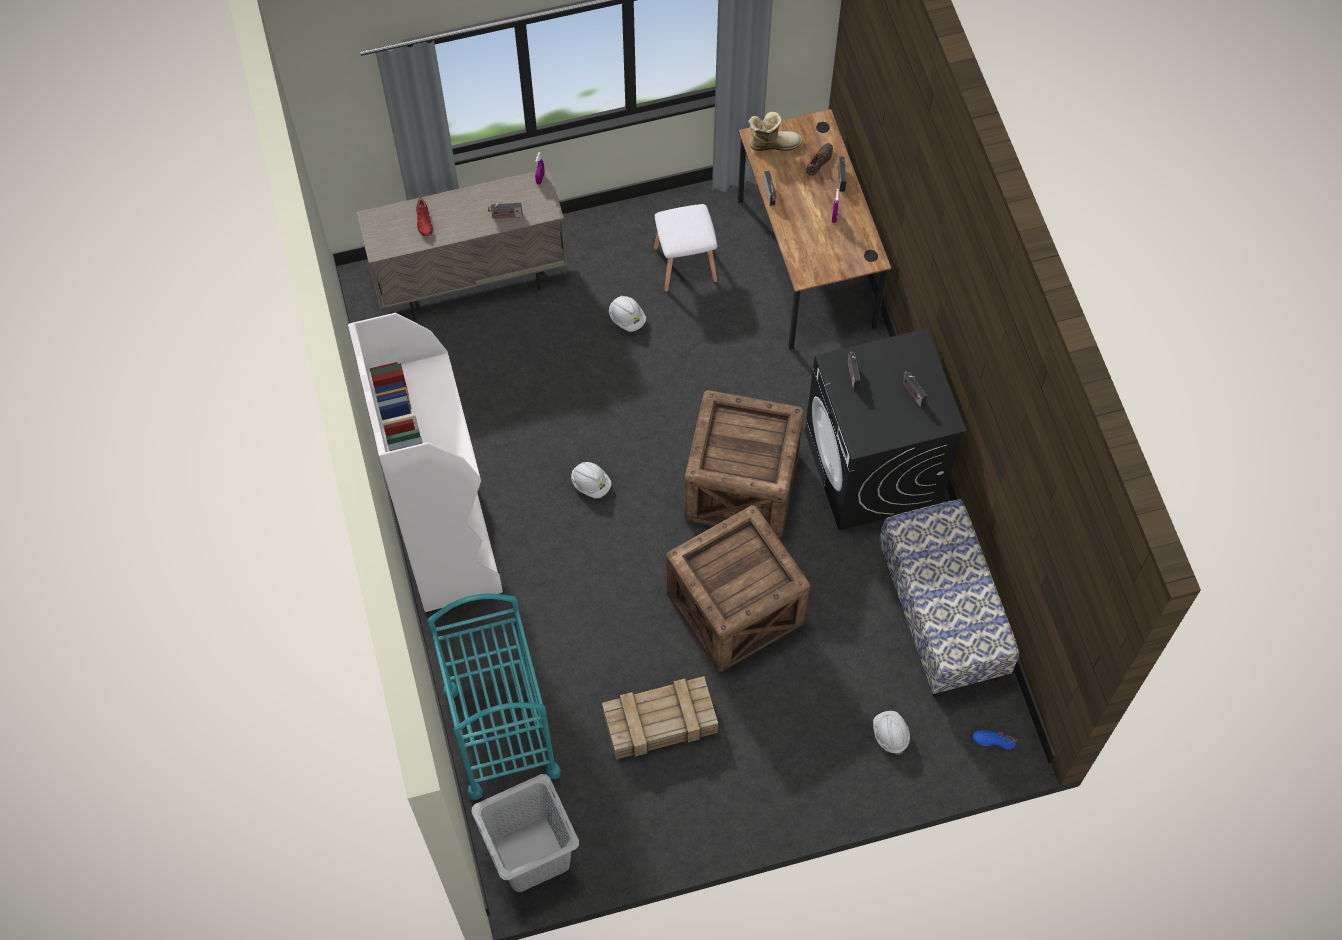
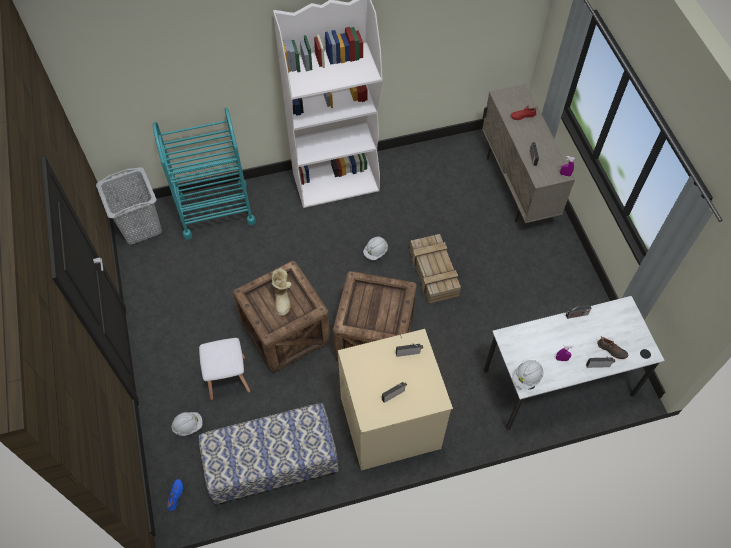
camera: 90 degrees right, 5 degrees down
(627, 318) = (499, 270): white hard hat -> white hard hat (527, 377)
(658, 723) = (211, 289): crate -> crate (433, 272)
(684, 264) = (546, 304): white stool -> white stool (228, 377)
(773, 143) = (623, 318): boot -> boot (283, 299)
(806, 263) = (557, 383): brown desk -> white desk
(873, 468) = (389, 423): black washing machine -> beige washing machine

